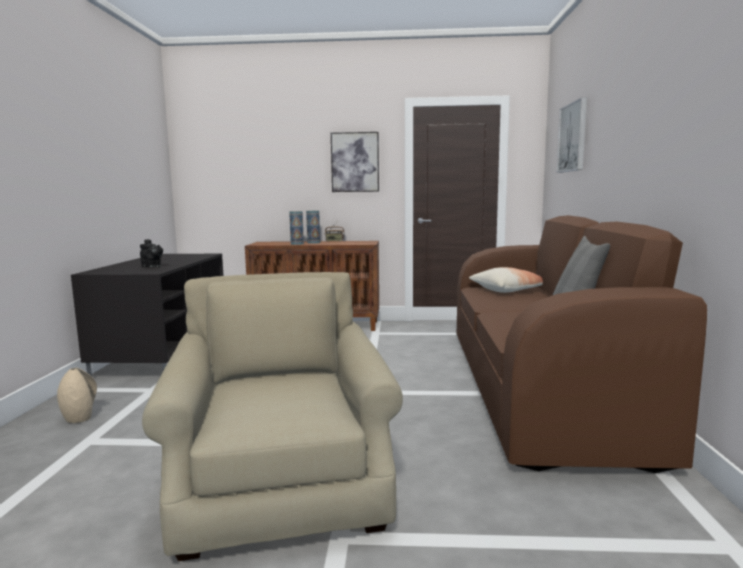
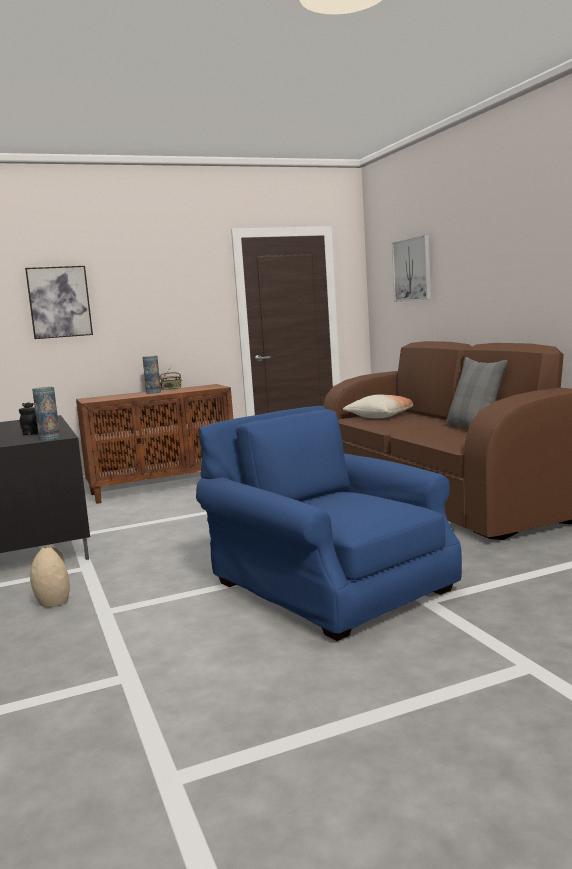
camera: 25 degrees left, 0 degrees up
(281, 477) = (330, 586): beige armchair -> blue armchair
(297, 244) = (139, 395): vase -> vase (49, 438)
(355, 162) = (184, 299): picture -> picture (59, 302)

